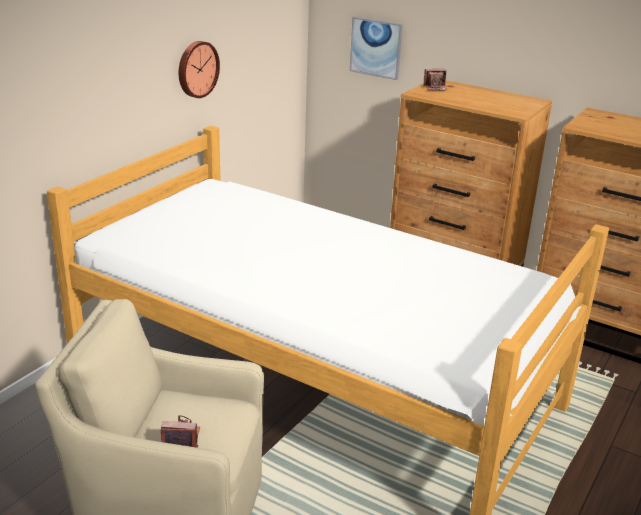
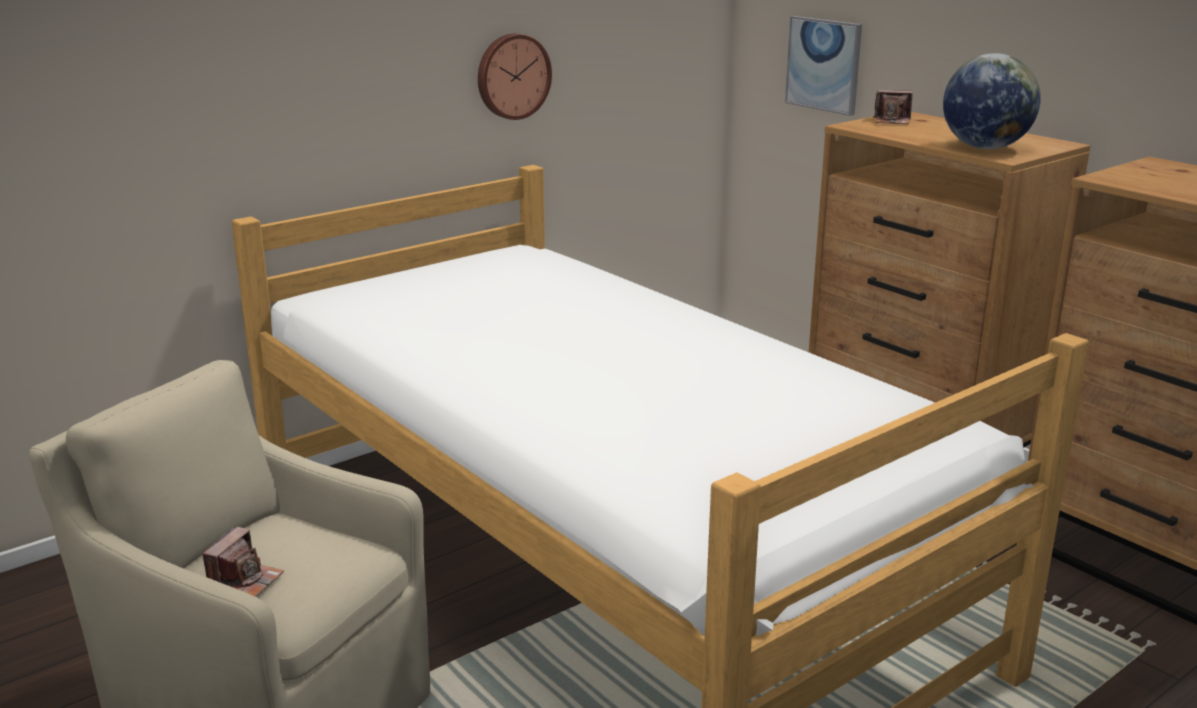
camera: 20 degrees right, 5 degrees down
(181, 439) = (245, 580): camera -> camera turned 90 degrees clockwise
(501, 106) = (985, 147): none -> globe

